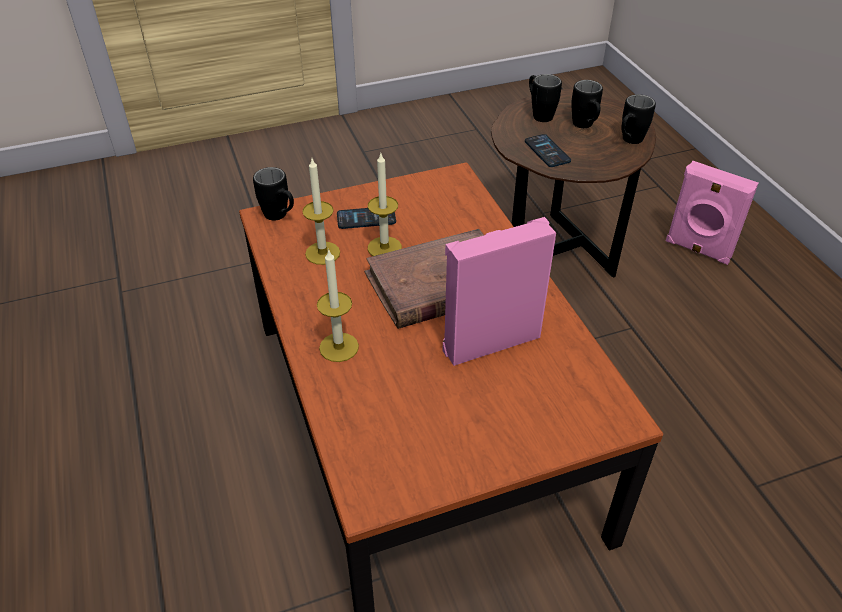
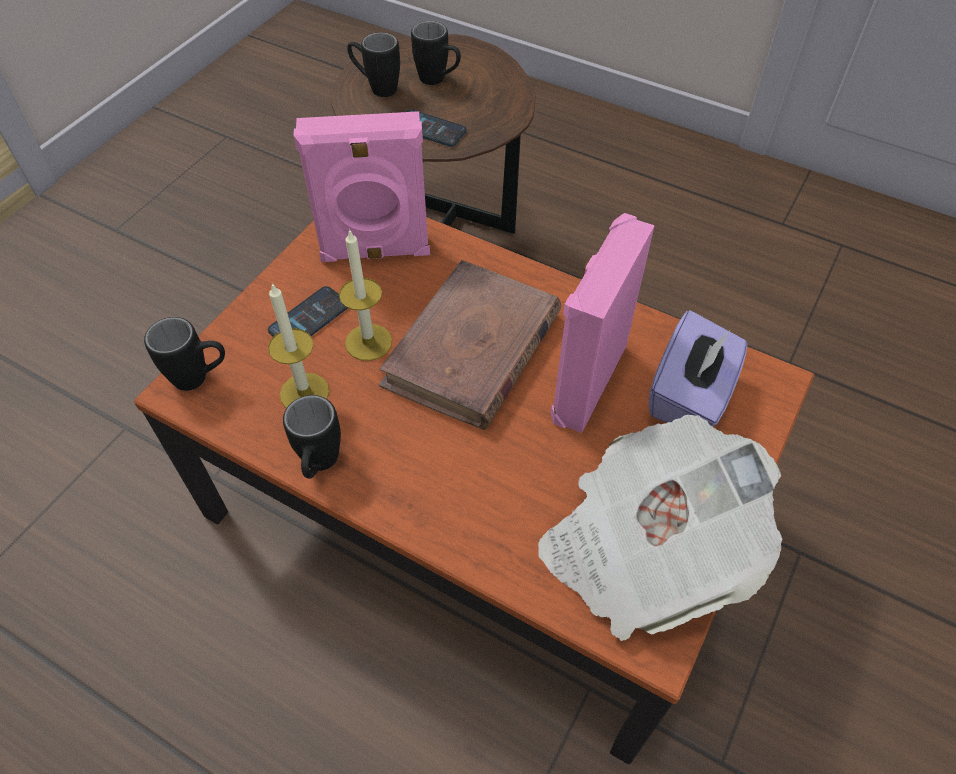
camera: 40 degrees left, 10 degrees up
(339, 347) = (446, 495): candle -> none
(418, 449) = (644, 549): none -> newspaper
(551, 390) = (690, 395): none -> purple tissue box
(629, 141) = (497, 78): black mug -> black mug (319, 466)
(697, 250) = (559, 163): pink speaker -> pink speaker (375, 252)

